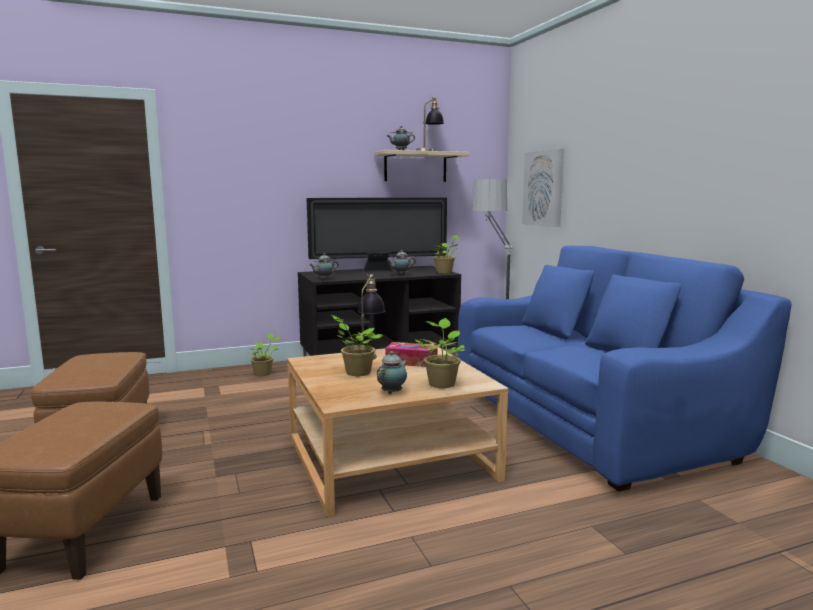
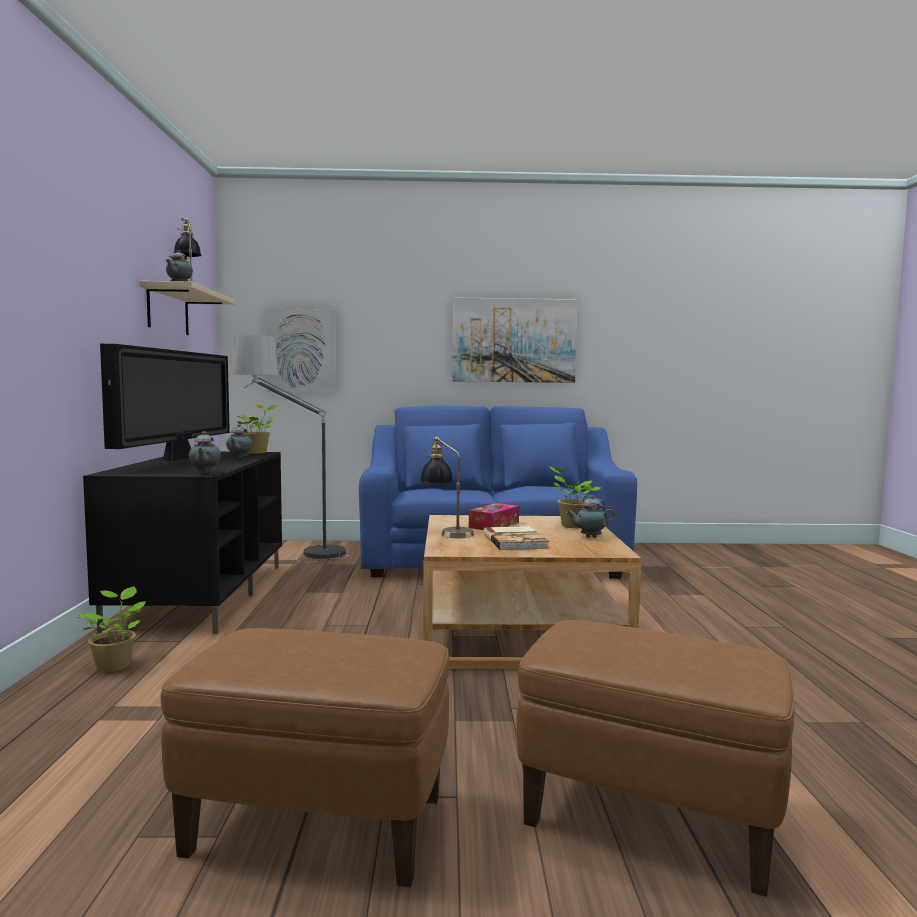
camera: 70 degrees left, 5 degrees down
(356, 372) = (516, 540): potted plant -> book
(393, 392) = (589, 537): teapot -> teapot turned 60 degrees counterclockwise
(700, 170) = (514, 340): none -> picture

